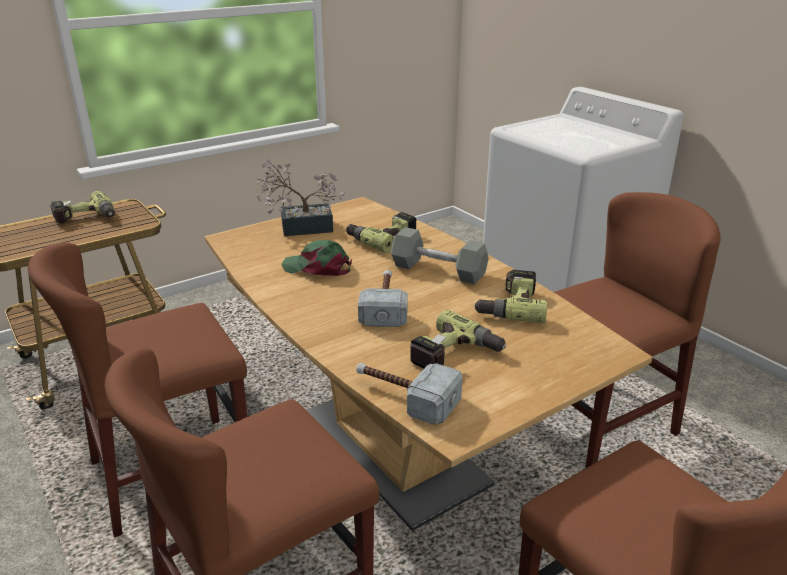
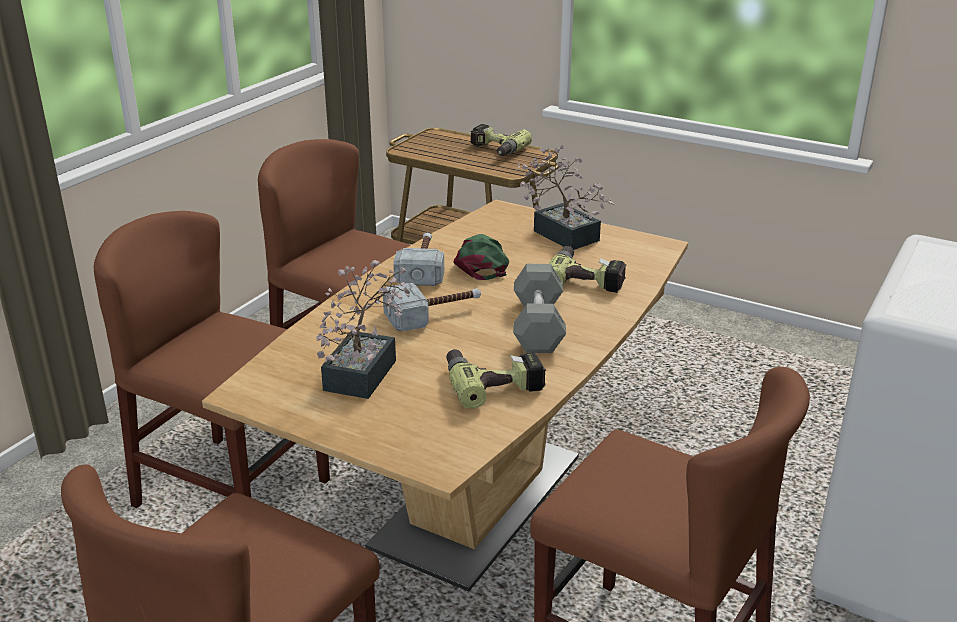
camera: 65 degrees right, 0 degrees up
(404, 396) = (281, 359): hammer -> hammer (422, 267)
(455, 355) = (365, 370): power drill -> potted plant

